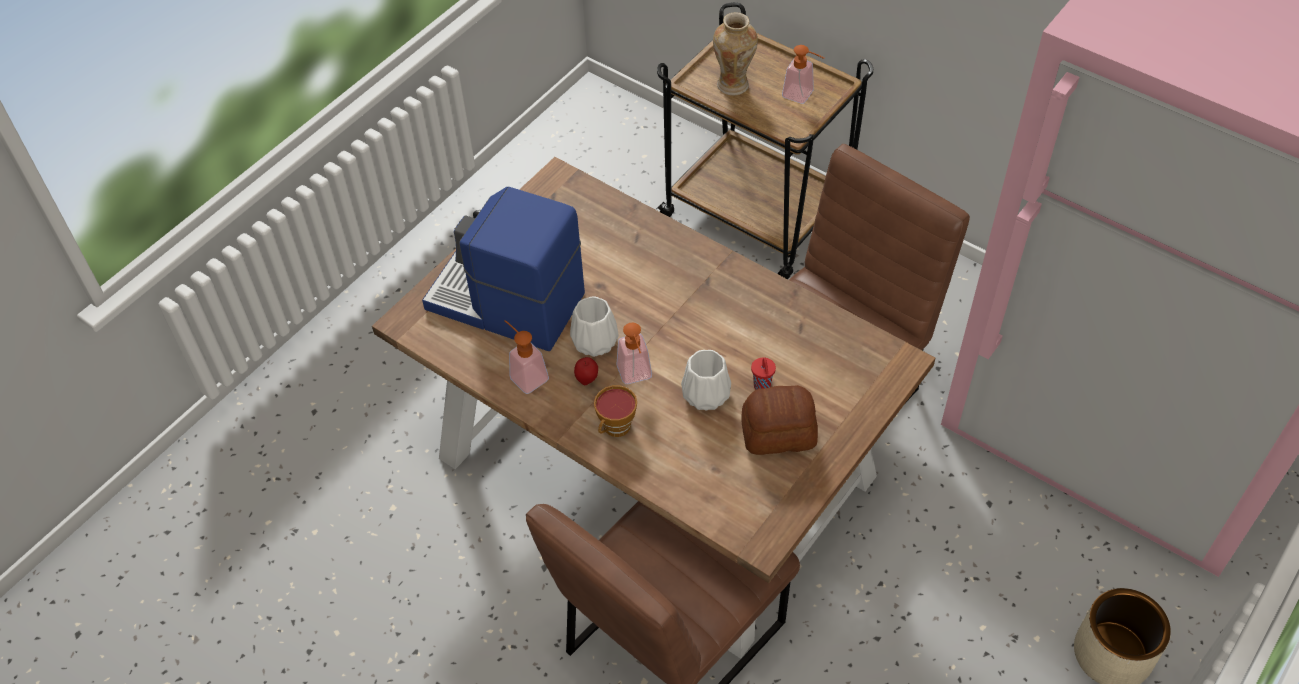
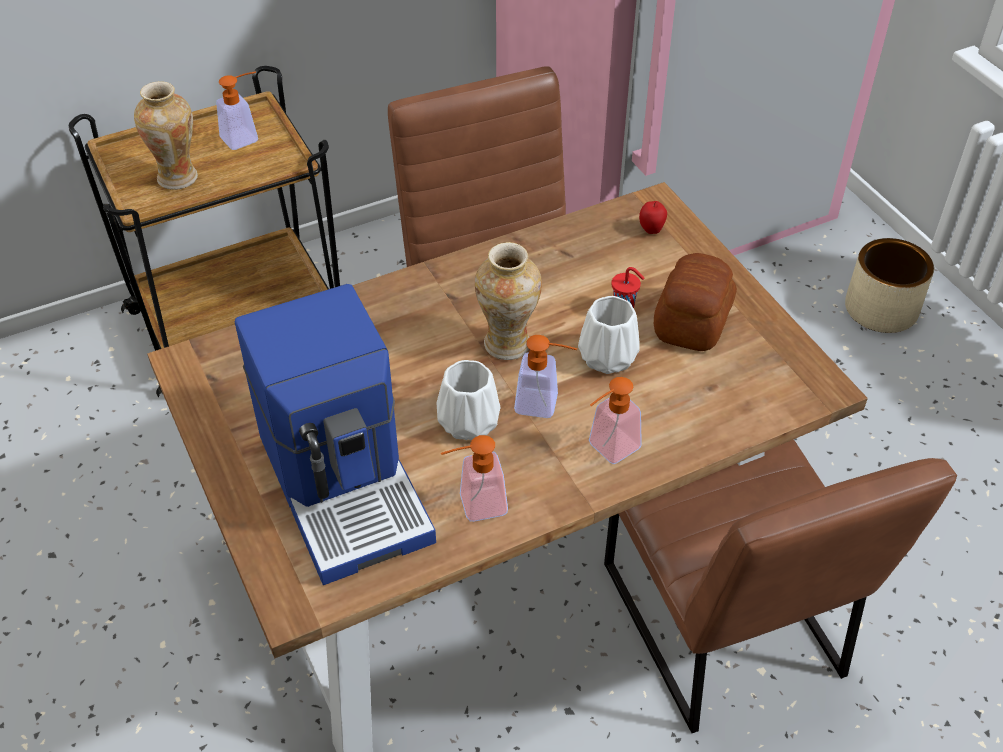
camera: 65 degrees left, 5 degrees down
(506, 303) = (347, 485): coffee machine -> coffee machine turned 75 degrees counterclockwise
(587, 379) = (520, 449): apple -> apple (651, 229)
(615, 428) = (607, 450): cup -> soap dispenser
(680, 332) = (507, 345): none -> vase

